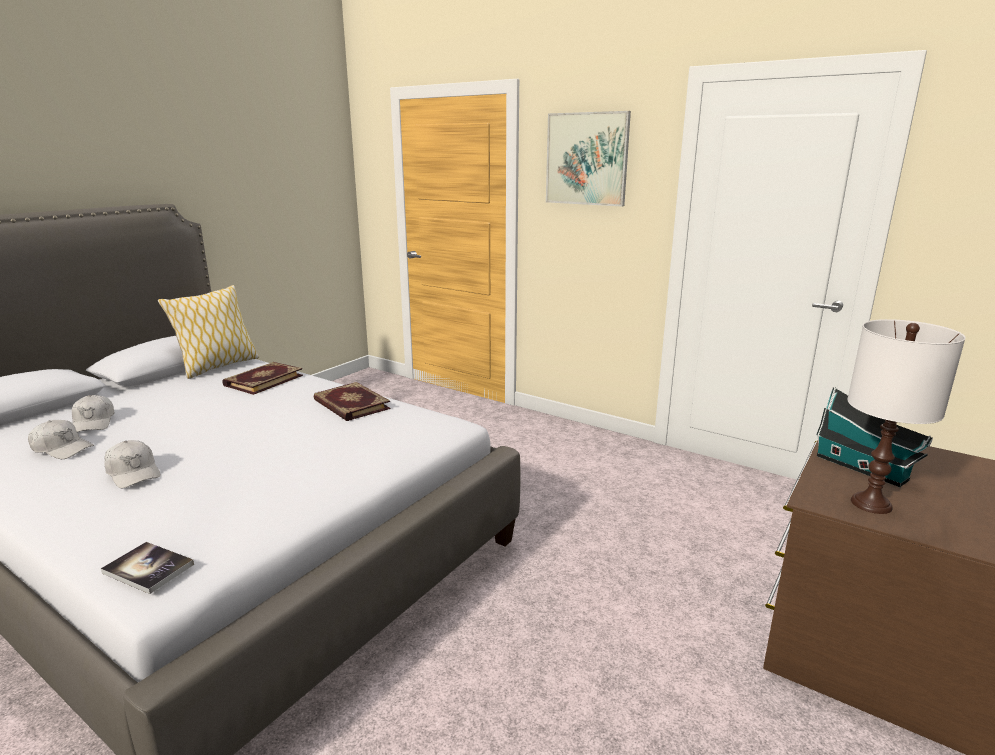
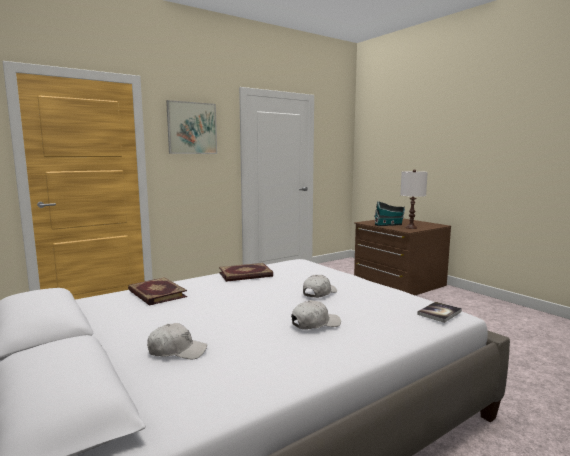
camera: 70 degrees left, 10 degrees down
(62, 448) = (236, 357): white cap -> white cap (319, 293)
(218, 366) = (83, 309): pillow -> none

